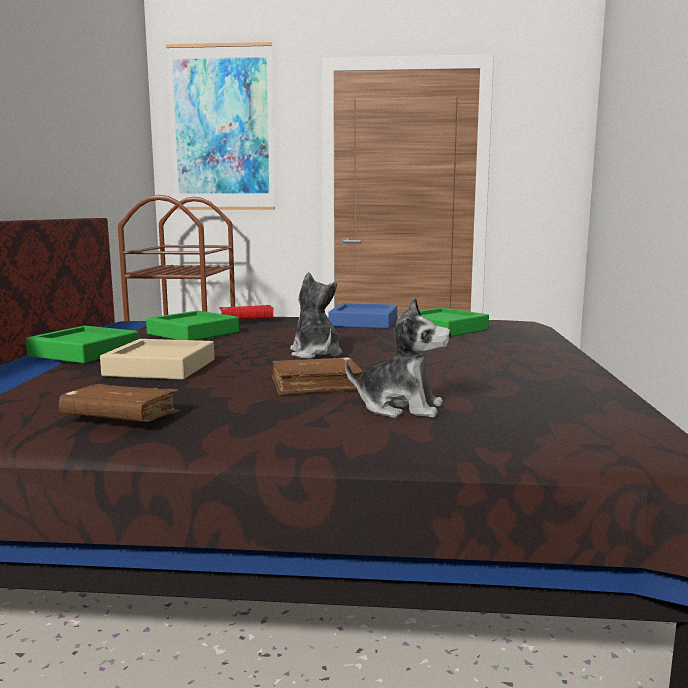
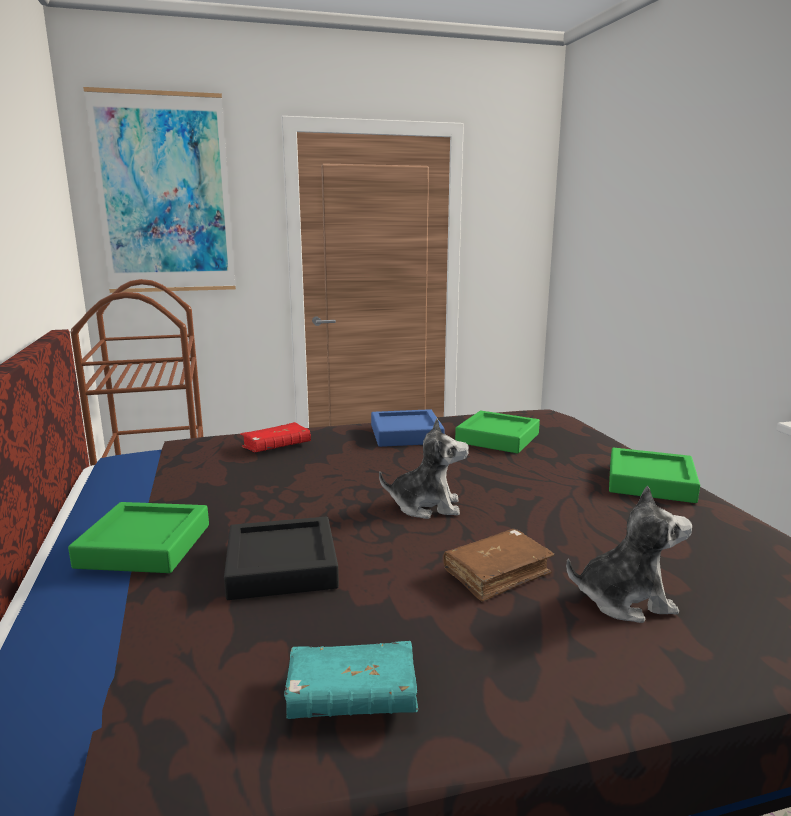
camera: 20 degrees left, 5 degrees up
(120, 417) = (352, 696): brown book -> turquoise book
(160, 368) = (282, 566): beige tray -> black tray
(193, 333) = (241, 481): green tray -> green tray (650, 482)
(315, 354) = (426, 506): plush toy -> plush toy turned 135 degrees clockwise

